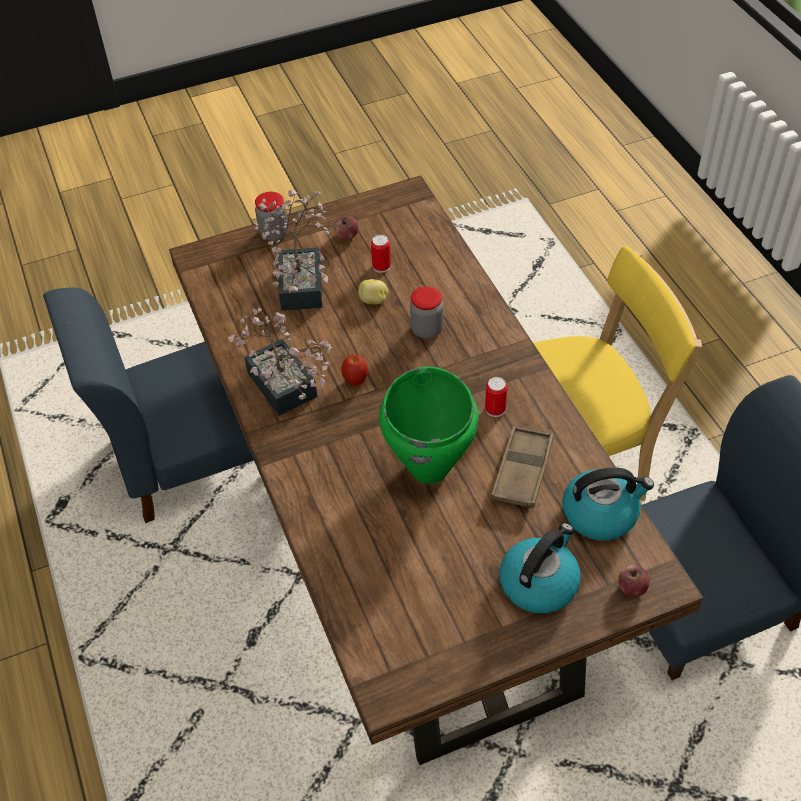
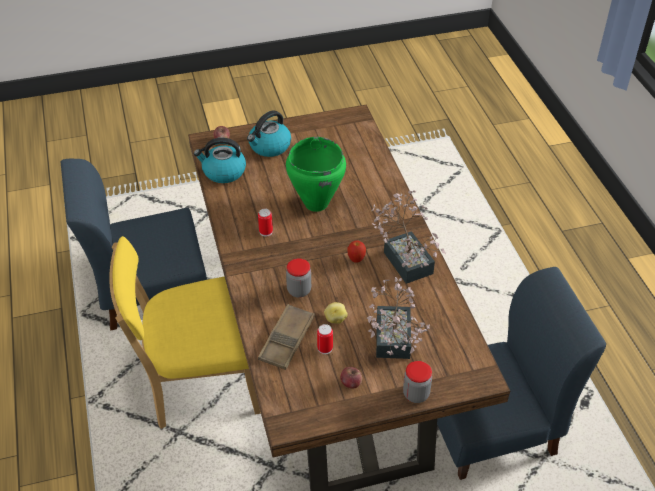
camera: 175 degrees left, 5 degrees down
(522, 471) = (260, 196): brown tray -> brown tray (287, 340)

